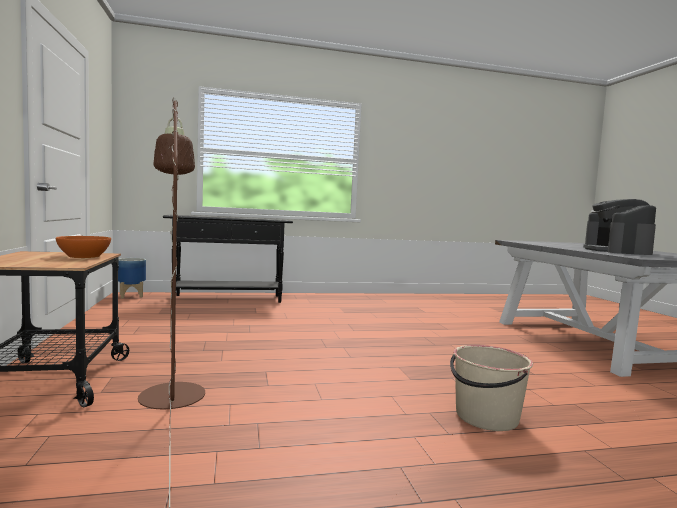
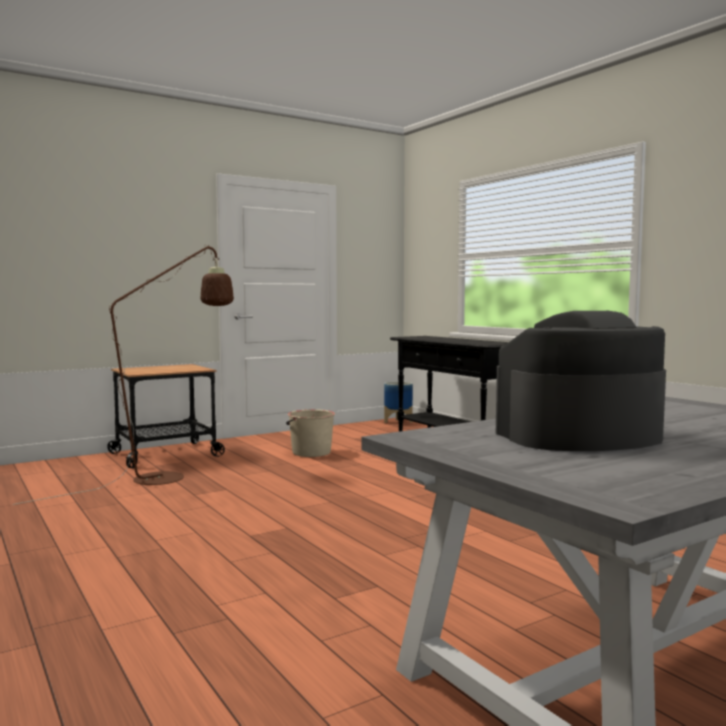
camera: 70 degrees right, 0 degrees up
(84, 256) = (183, 369): orange bowl -> none
(486, 417) = (160, 570): beige bucket -> beige bucket (311, 452)

